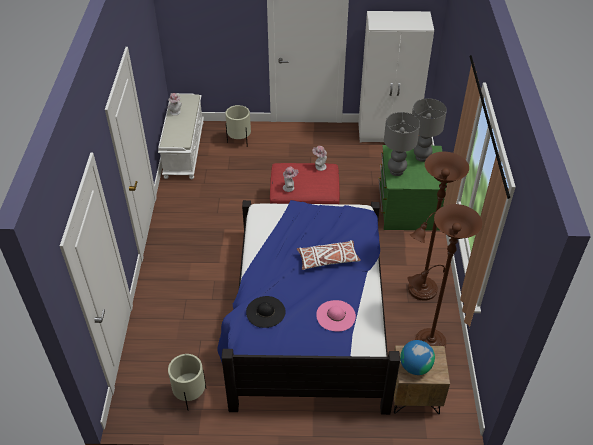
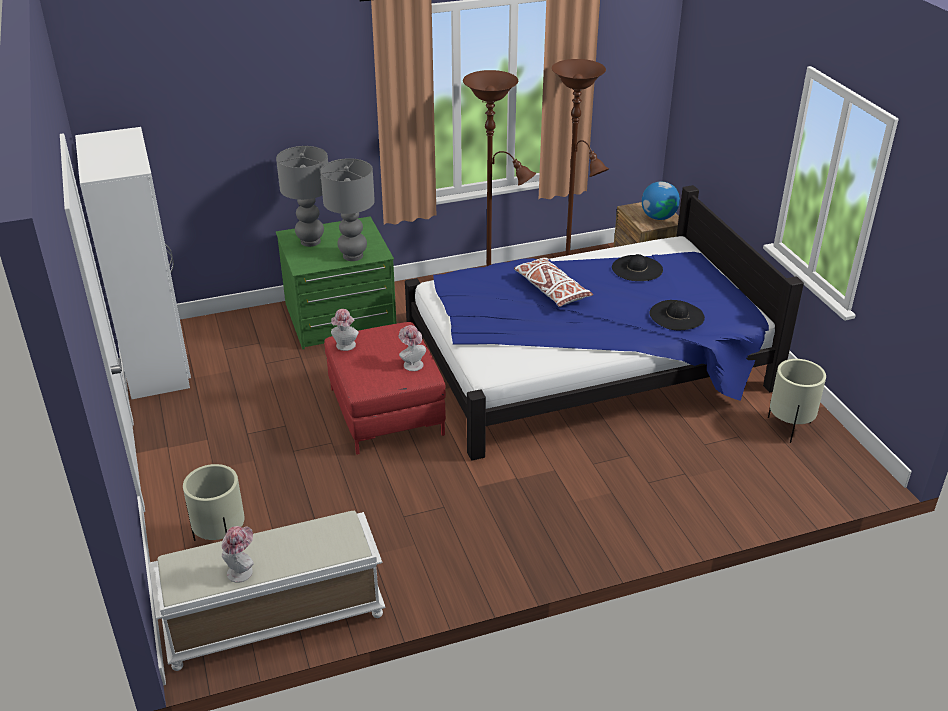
camera: 110 degrees left, 10 degrees down
(335, 315) = (637, 268): pink hat -> black hat

